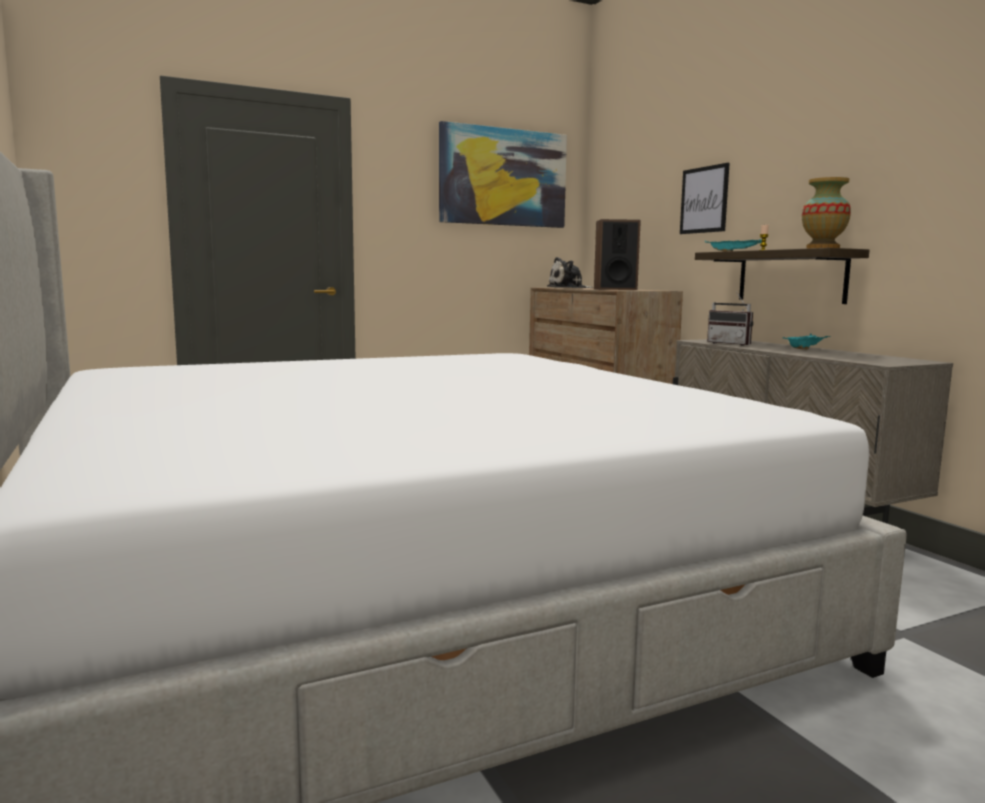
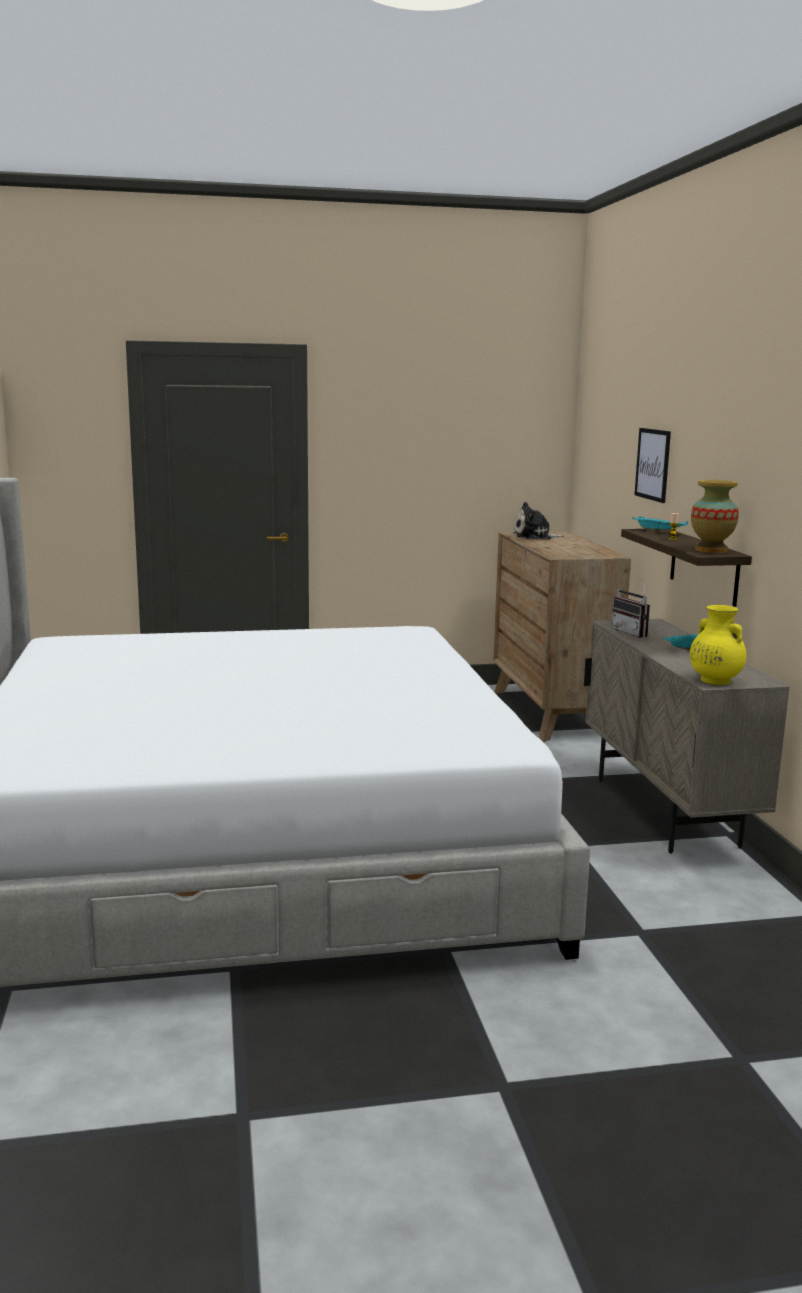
camera: 15 degrees right, 5 degrees up
(503, 177) = (473, 413): picture -> none
(614, 289) = (565, 549): speaker -> none
(882, 362) = (714, 680): none -> yellow vase

